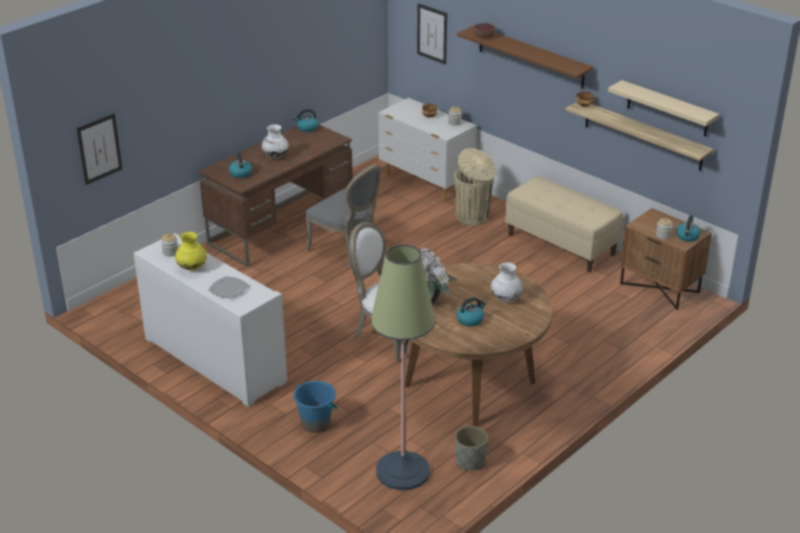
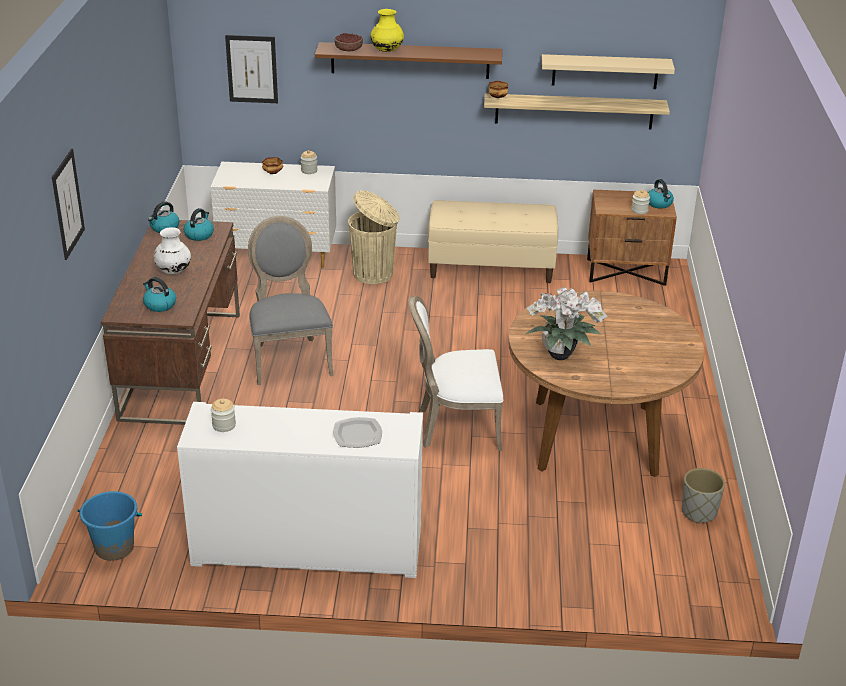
camera: 40 degrees left, 0 degrees up
(99, 148) = (33, 325): picture -> picture (67, 204)
(192, 268) = (278, 431): yellow vase -> yellow vase (387, 50)
(316, 423) = (510, 556): blue bucket -> blue bucket (114, 547)
(347, 249) = (289, 358): grey chair -> grey chair turned 105 degrees counterclockwise
(402, 471) = (656, 556): floor lamp -> none
(470, 320) = (624, 354): kettle -> kettle (199, 234)
(506, 299) = (623, 320): white vase -> none

